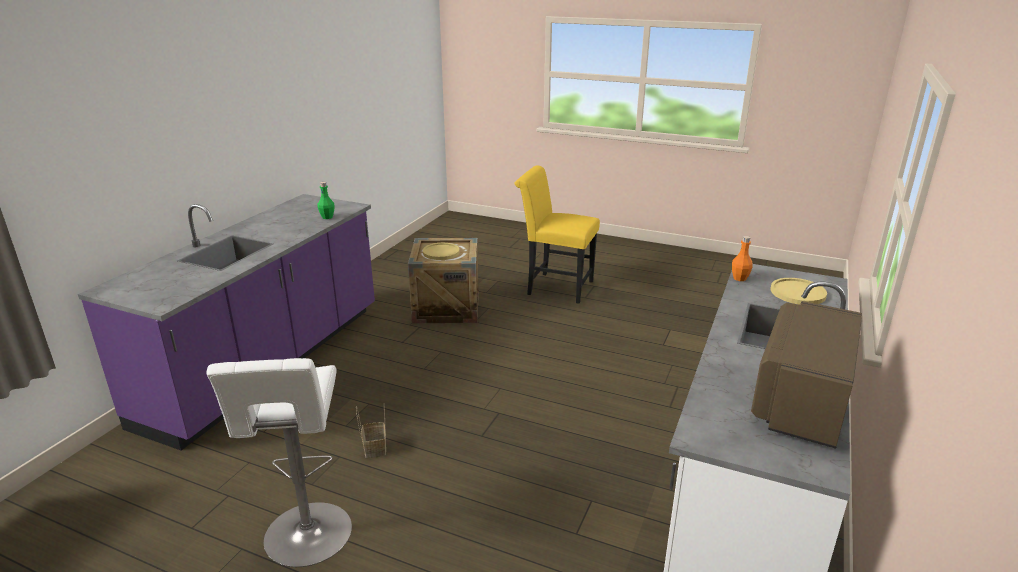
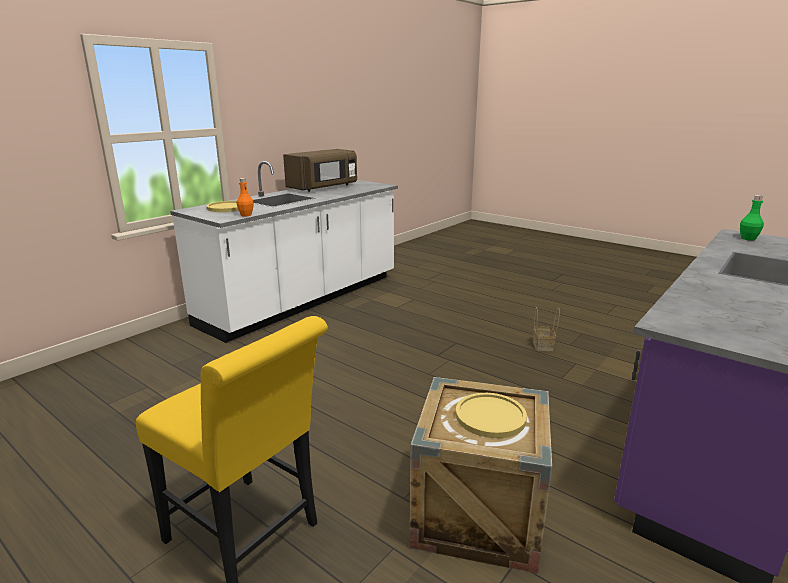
camera: 165 degrees left, 5 degrees down
(307, 538) = (569, 313): white stool -> none
(327, 217) = (690, 305): green bottle -> green bottle (748, 239)

